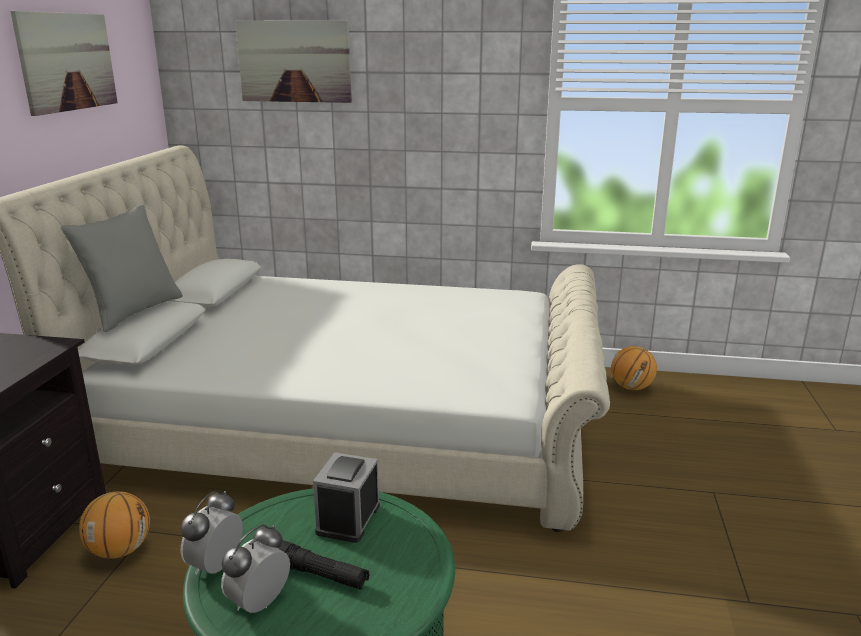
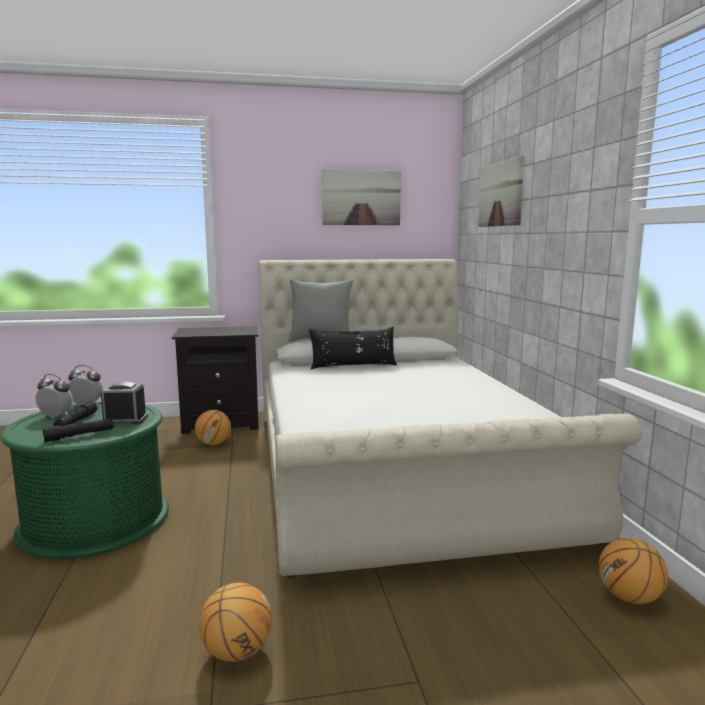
camera: 70 degrees right, 10 degrees down
(212, 329) = (353, 366): none -> black pillow
(405, 562) = (79, 435): none -> black flashlight
(675, 579) = (237, 652): none -> basketball

